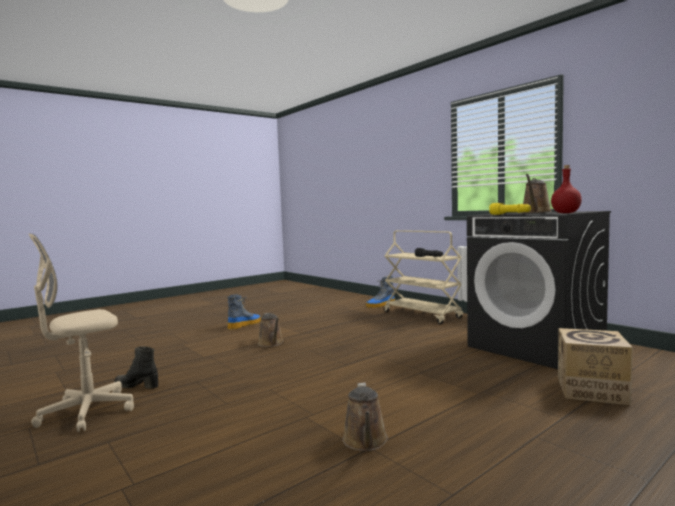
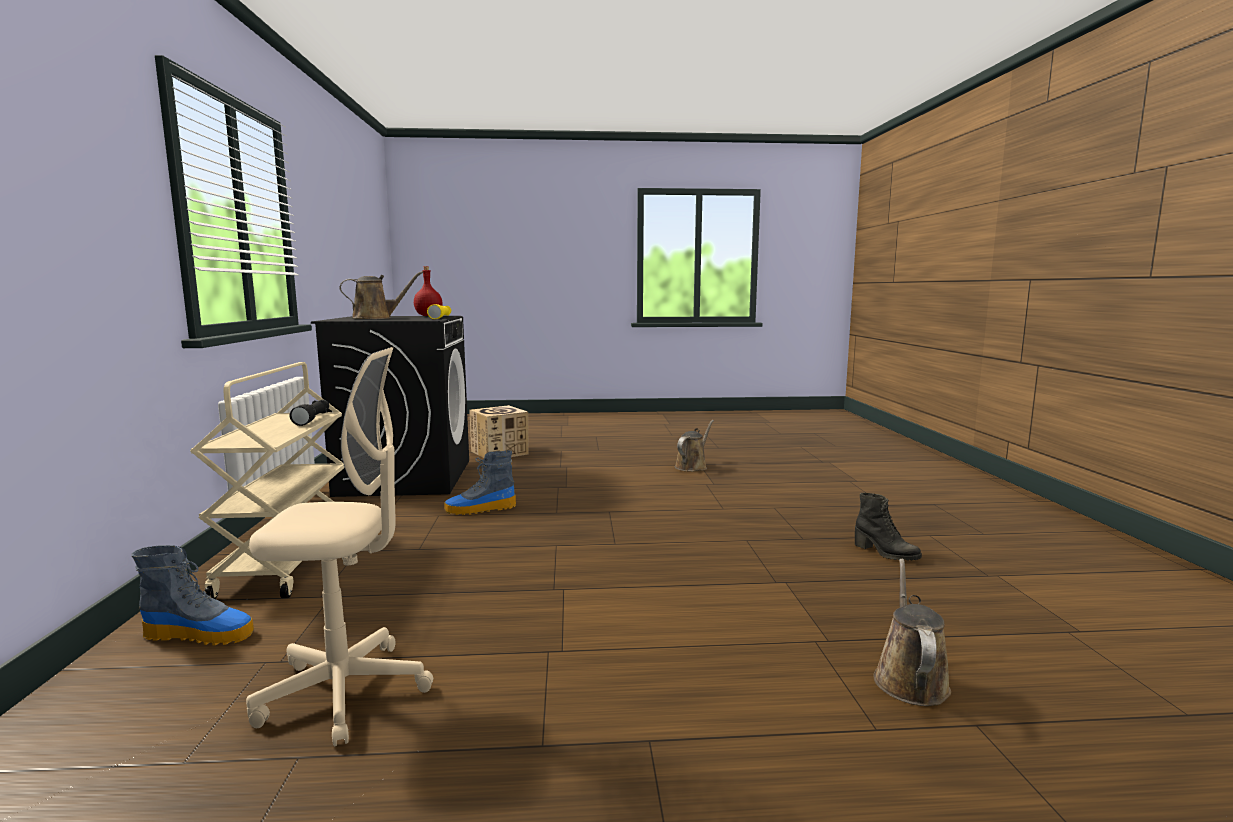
camera: 145 degrees left, 5 degrees up
(87, 412) = (929, 534): beige office chair -> beige office chair (345, 692)
(244, 325) = (636, 679): boot -> boot (480, 509)
(271, 343) = (649, 576): brown watering can -> brown watering can (909, 679)

